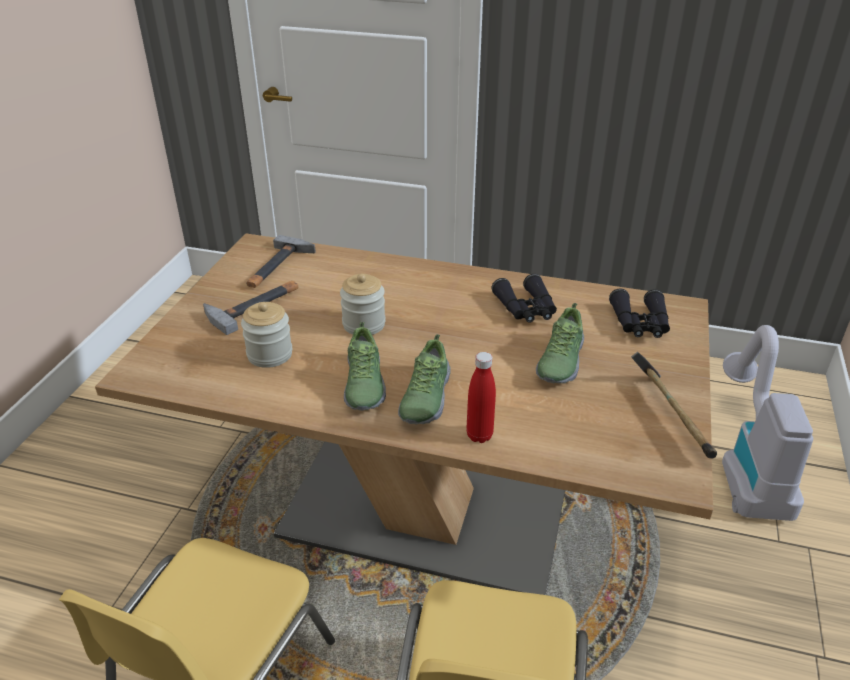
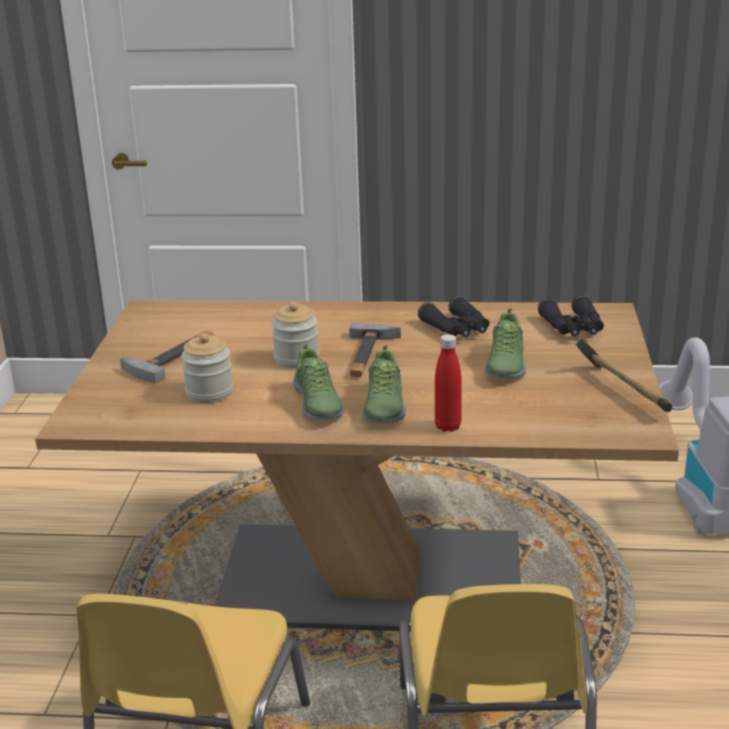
camera: 10 degrees left, 10 degrees down
(277, 267) = (181, 324): hammer -> hammer (368, 355)

